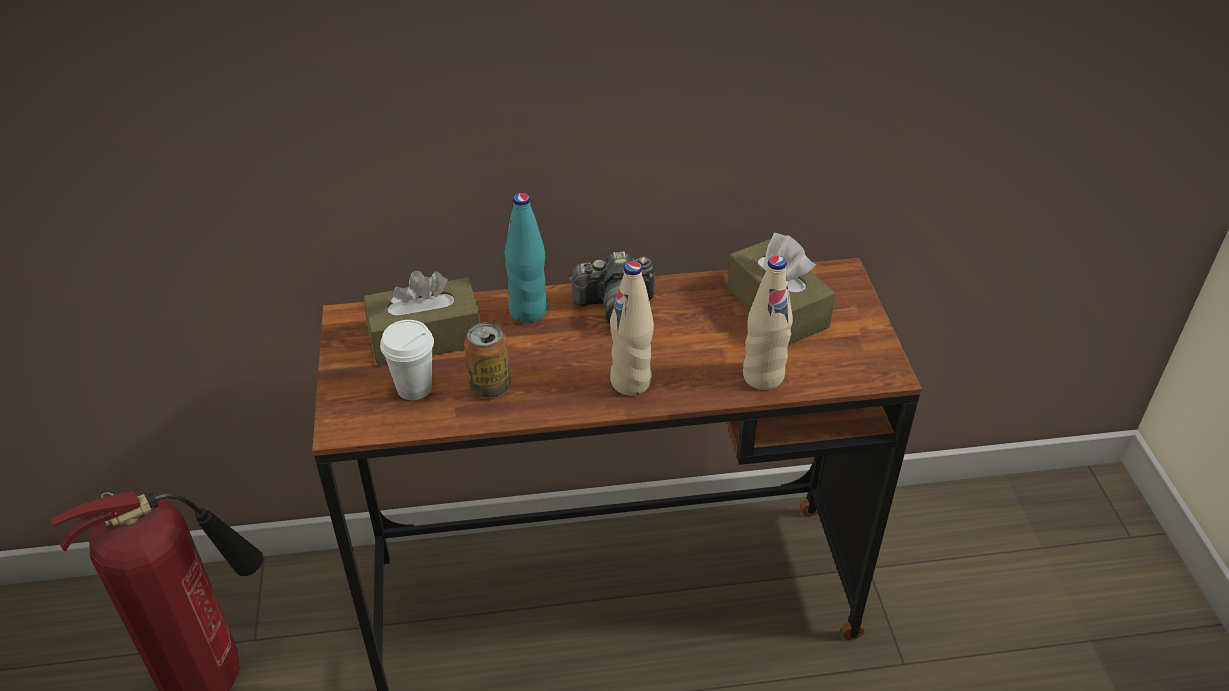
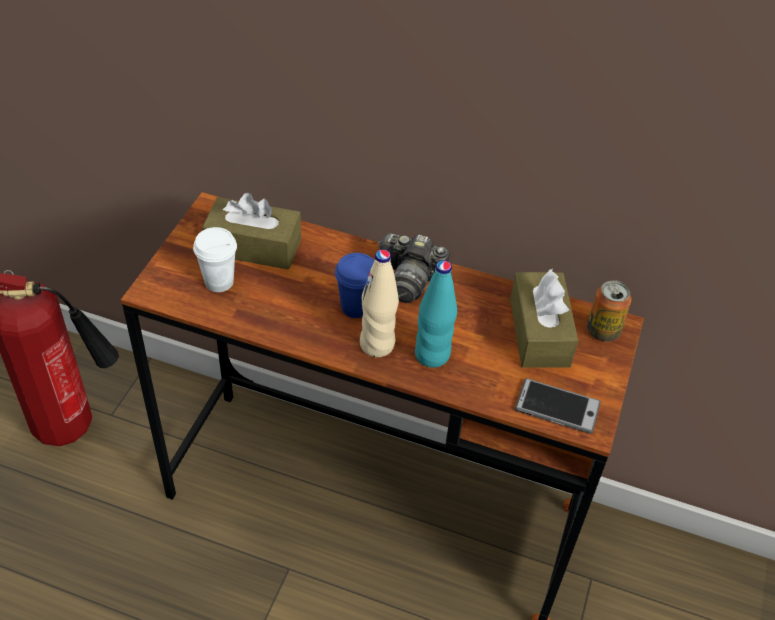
camera: 25 degrees right, 5 degrees up
(490, 386) = (272, 303): can -> can (603, 331)
(528, 311) = (342, 255): turquoise bottle -> turquoise bottle (432, 355)
(581, 355) = (355, 307): none -> blue cup
(763, 376) = (483, 385): beige bottle -> none
(845, 367) = (557, 407): none -> phone

